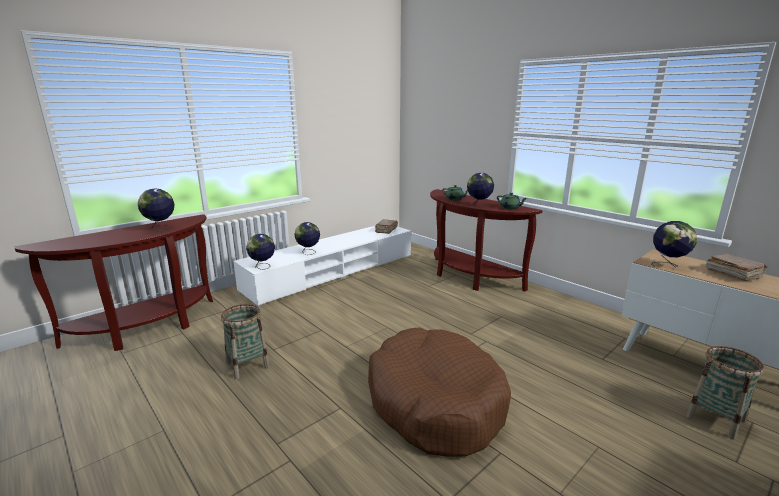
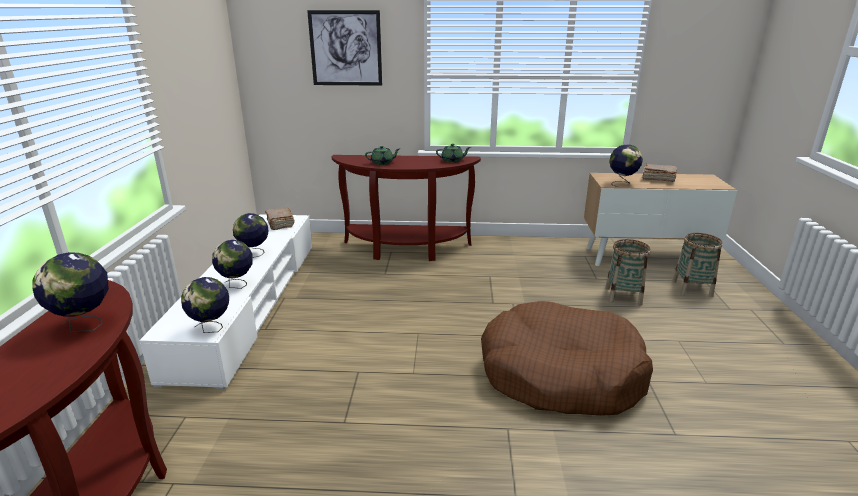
camera: 45 degrees left, 5 degrees up
(247, 365) = (346, 456): basket -> basket (623, 296)
(461, 109) = (345, 48): none -> picture
(478, 206) = (423, 165): globe -> globe (254, 254)

